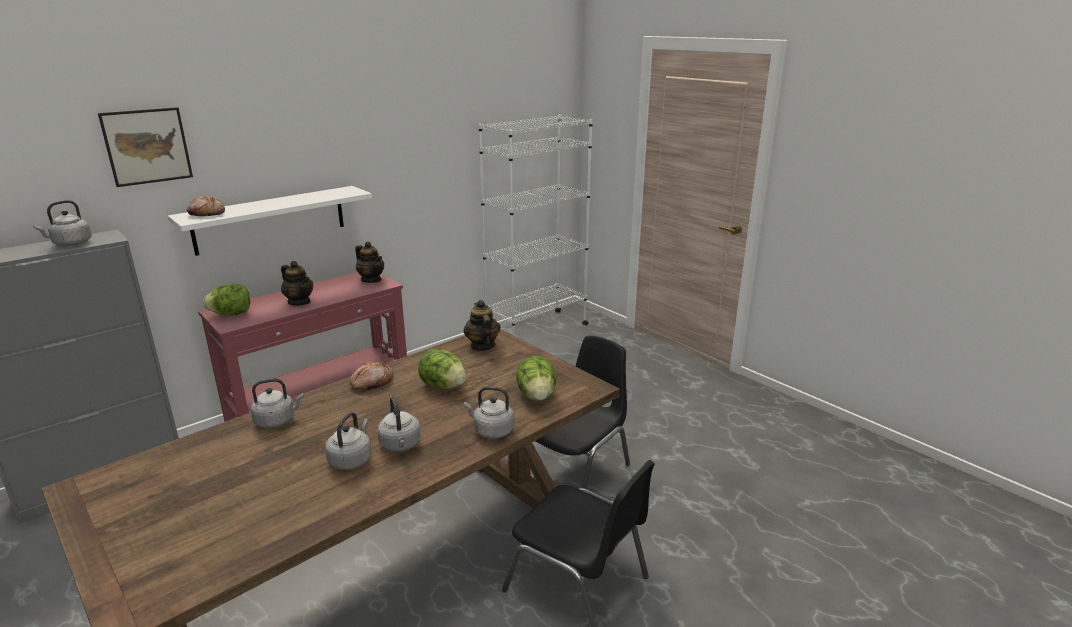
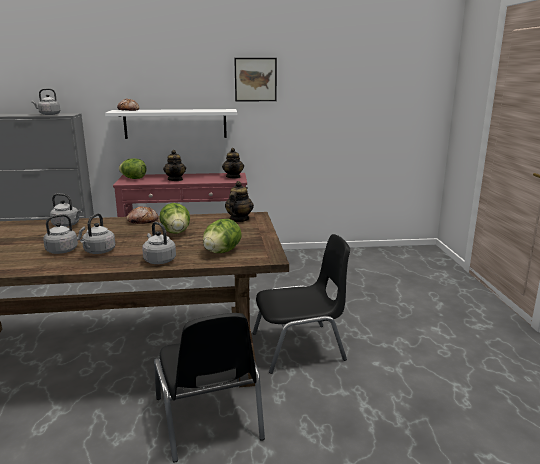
camera: 35 degrees right, 5 degrees down
(147, 146) = (104, 65): picture -> picture (255, 79)
(536, 330) = (381, 255): white bookcase -> none

